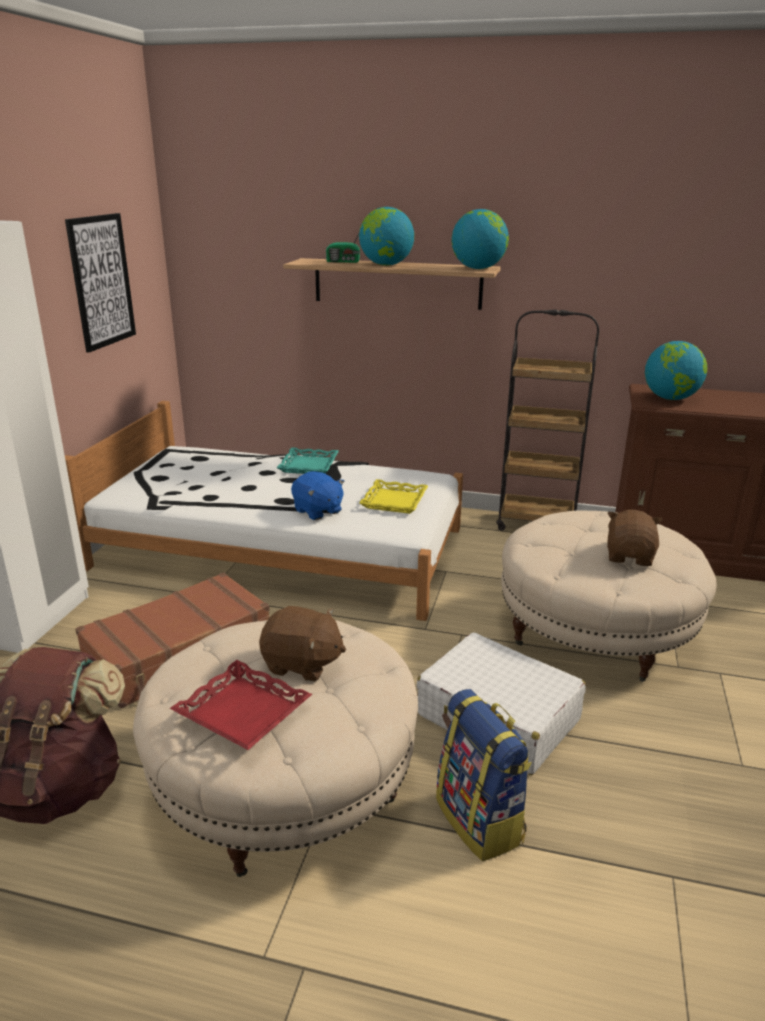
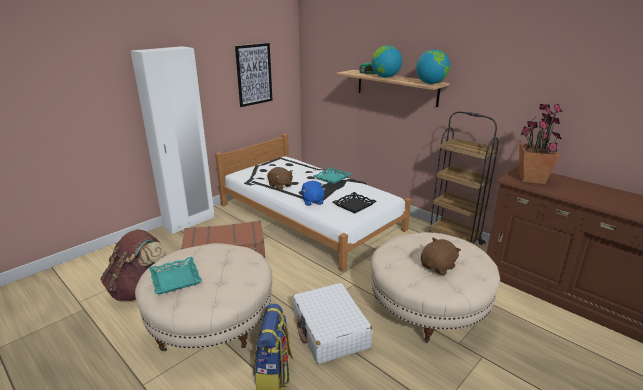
camera: 30 degrees right, 0 degrees up
(242, 712) = (175, 279): red tray -> turquoise tray
(302, 664) = (219, 267): brown plush toy -> brown plush toy (280, 186)
(393, 501) = (354, 205): yellow tray -> black tray
(671, 398) = (531, 178): globe -> potted plant

